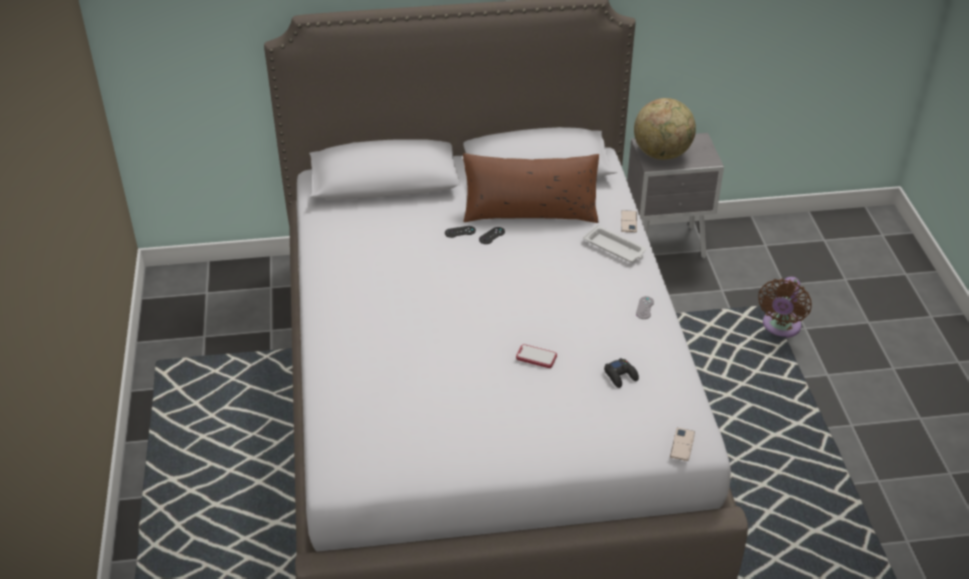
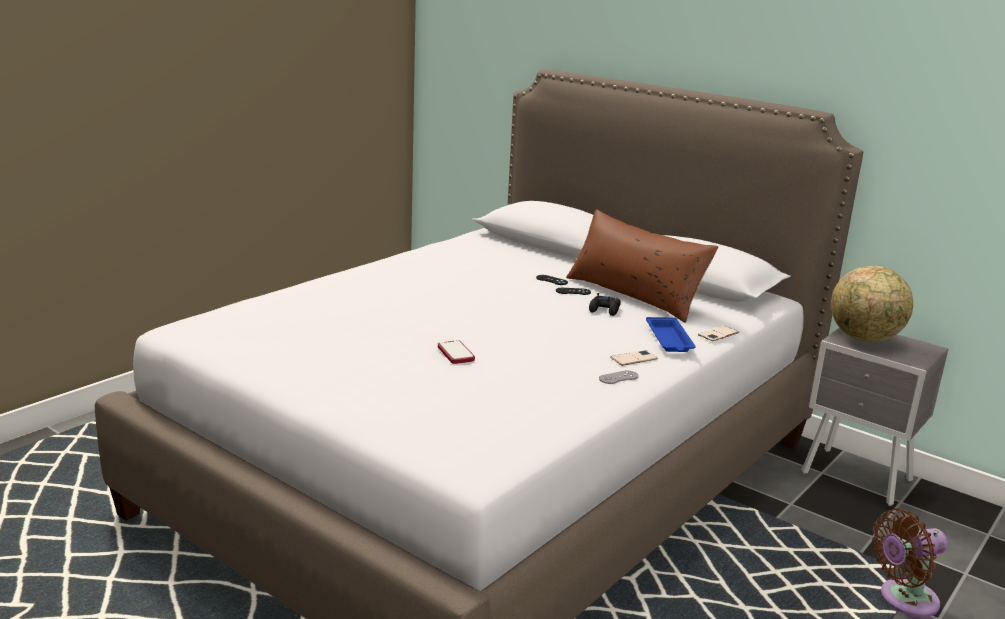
camera: 45 degrees right, 20 degrees down
(615, 248) = (669, 339): white tray -> blue tray
(621, 376) = (501, 397): black game controller -> black game controller (605, 309)
(682, 444) = (456, 461): phone -> phone (634, 358)

